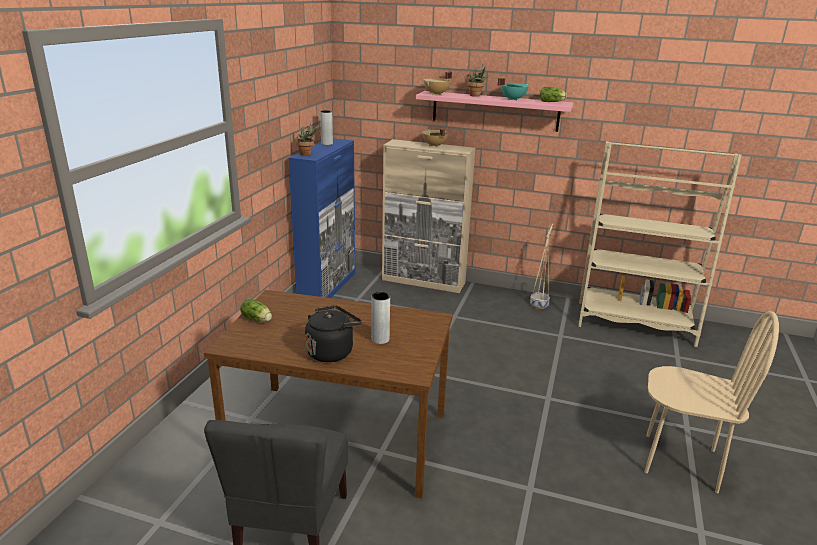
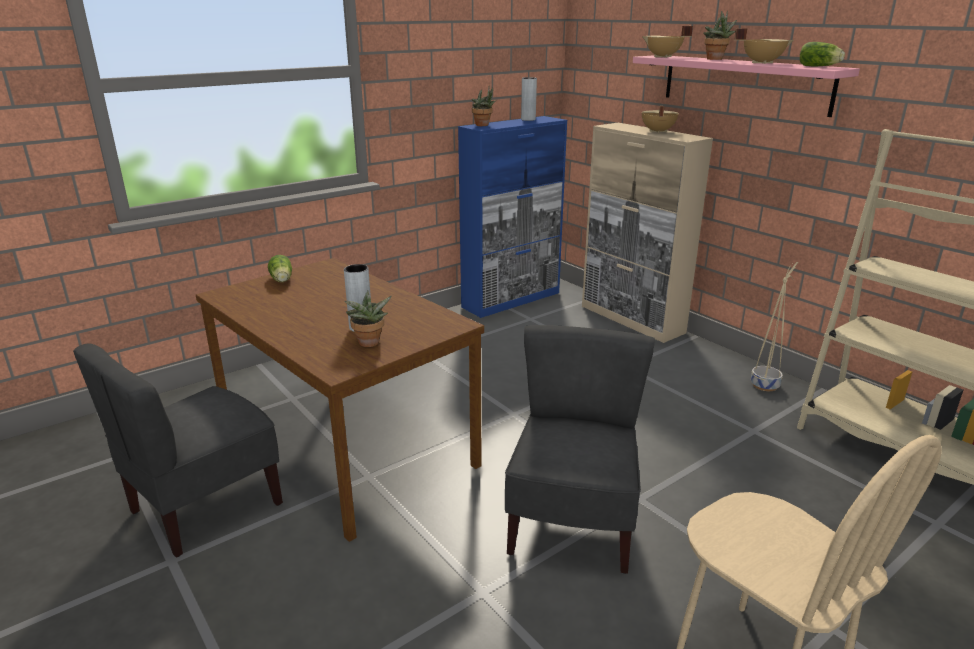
camera: 35 degrees right, 0 degrees up
(332, 351) = (296, 324): black kettle -> none
(405, 349) = (369, 344): none -> potted plant
(512, 99) = (761, 63): turquoise cooking pot -> beige cooking pot
(531, 428) = (572, 524): none -> grey chair

